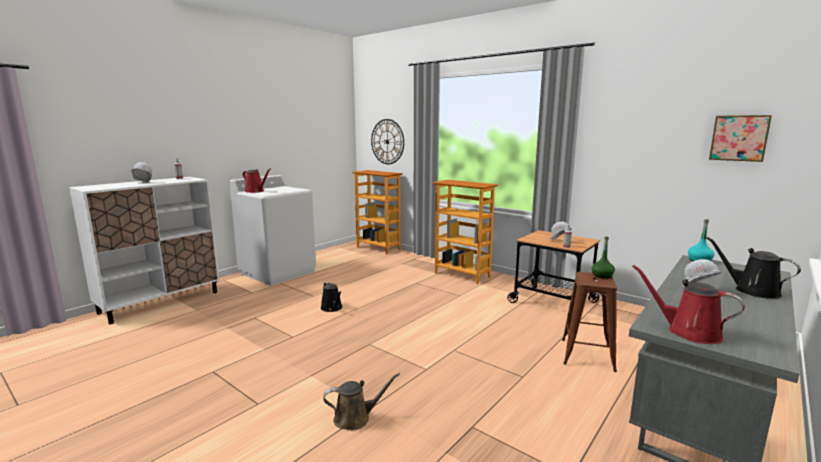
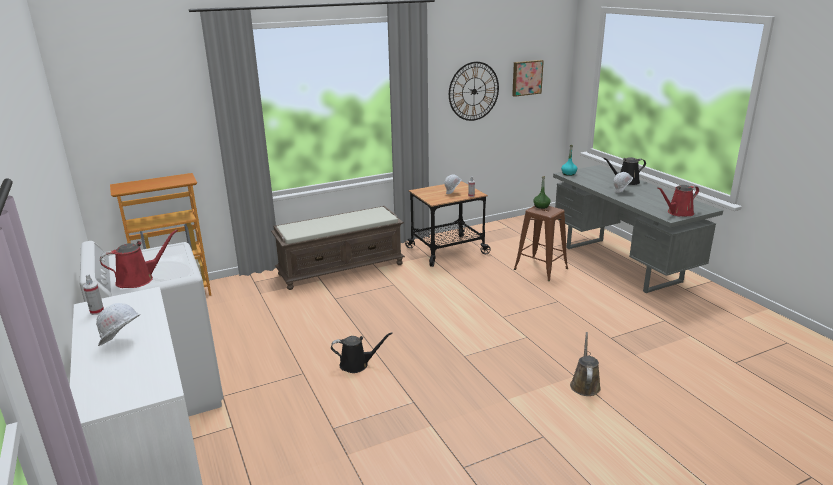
camera: 65 degrees left, 10 degrees up
(387, 141) = (147, 131): wall clock -> wall clock (474, 91)
(462, 275) = (341, 268): bookcase -> brown bench

